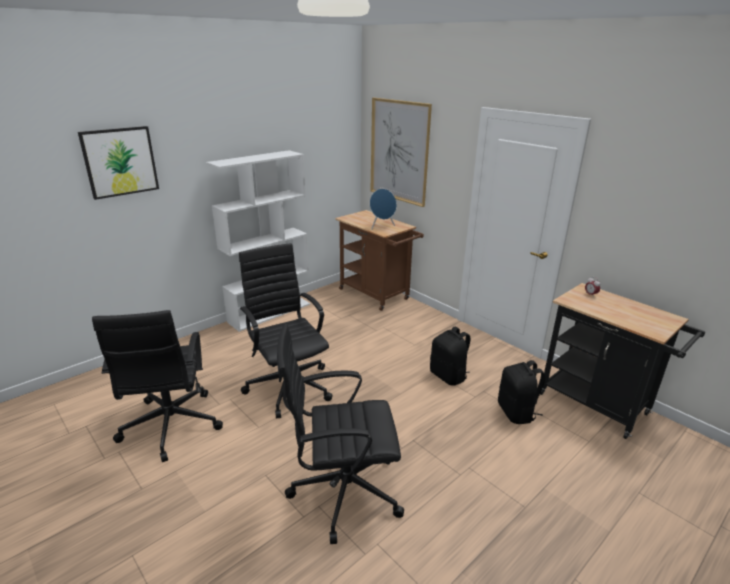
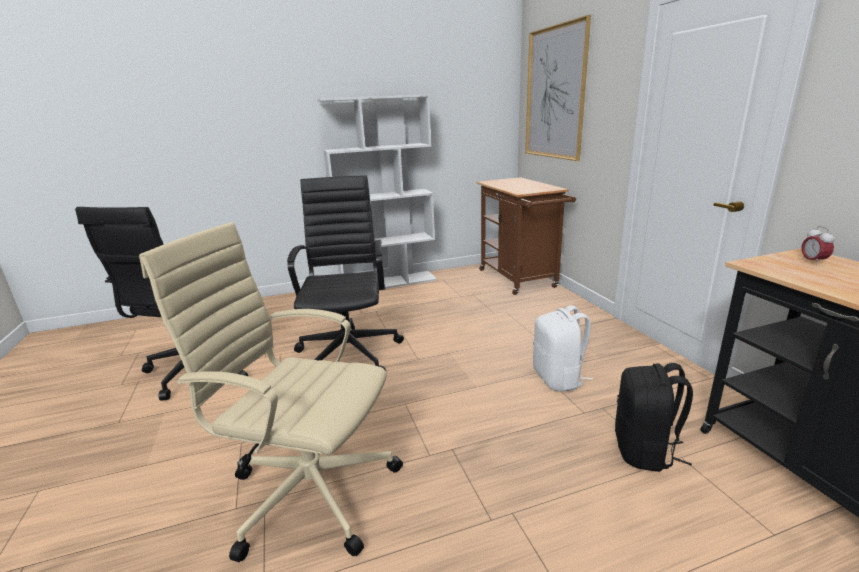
camera: 25 degrees right, 5 degrees down
(120, 162) = (222, 90): picture -> none
(342, 491) = (308, 490): black office chair -> beige office chair
(381, 227) = (523, 188): blue speaker -> none
(448, 376) = (559, 379): black backpack -> white backpack

